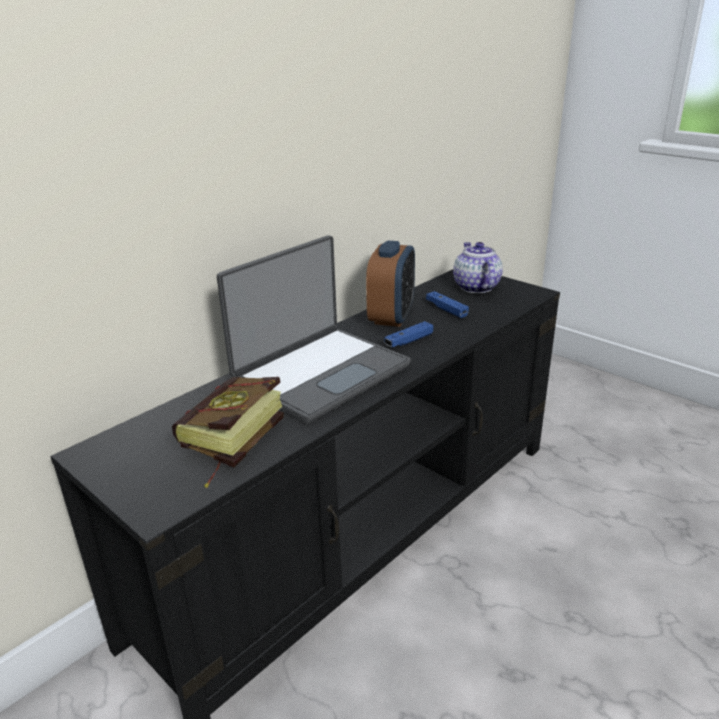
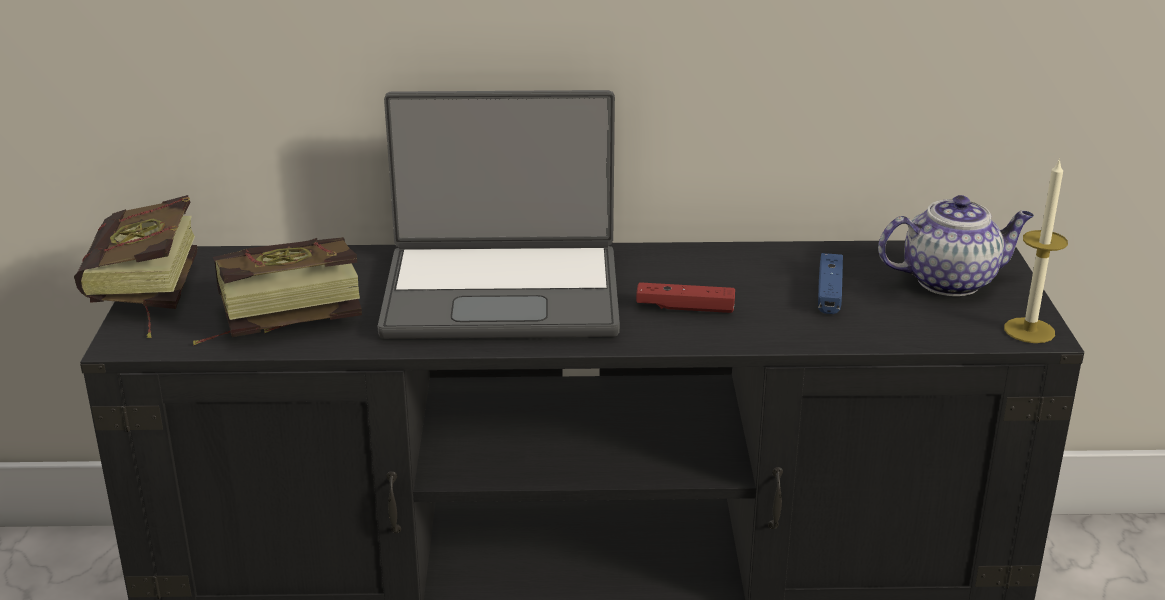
camera: 45 degrees right, 0 degrees up
(115, 484) = (142, 299): none -> book
(391, 317) = (731, 267): alarm clock -> none
(409, 341) = (685, 308): blue game controller -> red game controller
(475, 287) = (950, 281): teapot -> teapot turned 45 degrees clockwise
(533, 292) = (1029, 330): none -> candle

